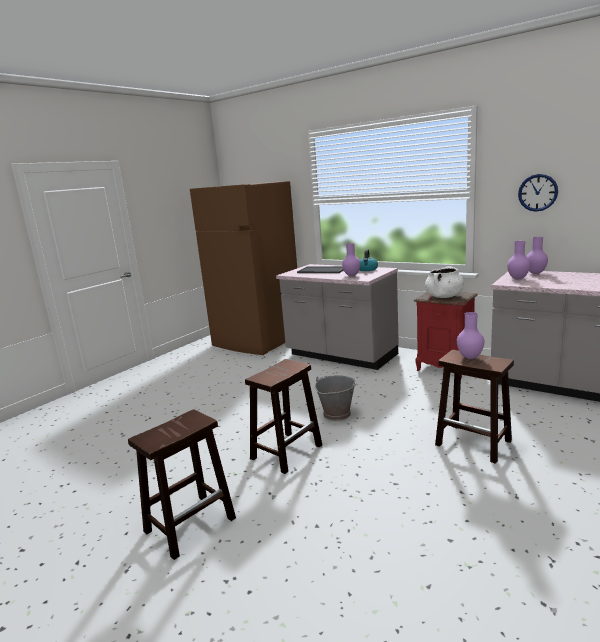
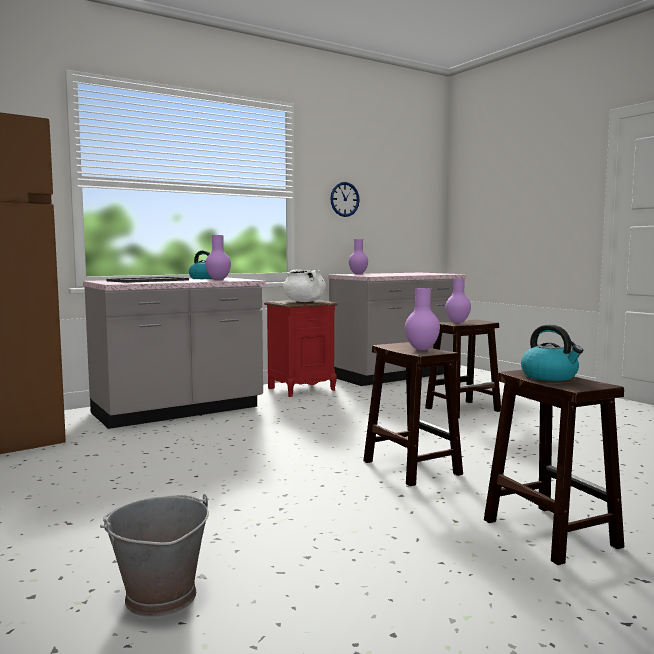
camera: 70 degrees left, 10 degrees down
(179, 426) = (550, 376): none -> kettle
(336, 414) = (344, 436): grey bucket -> grey bucket (159, 597)
(517, 278) = (365, 275): purple vase -> purple vase (421, 349)

